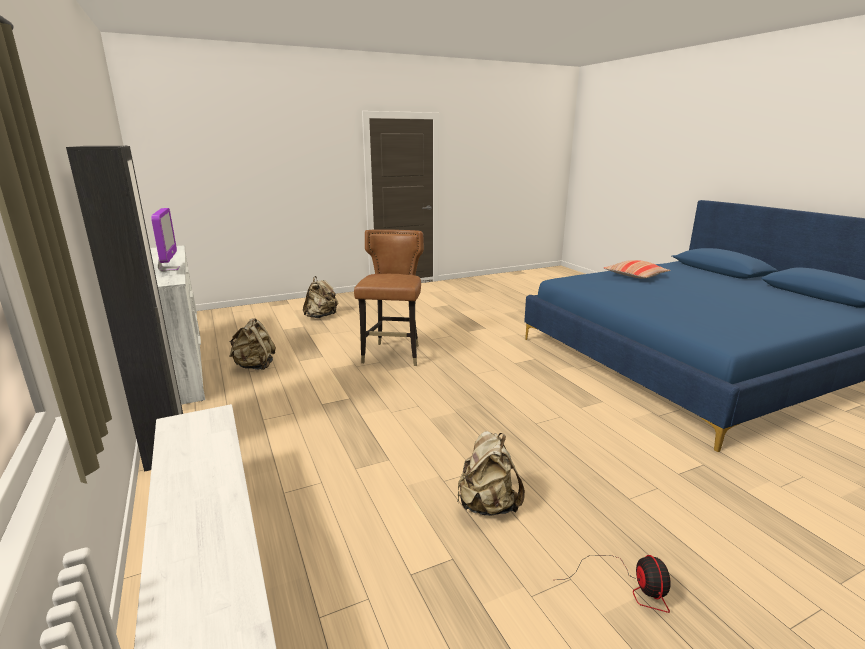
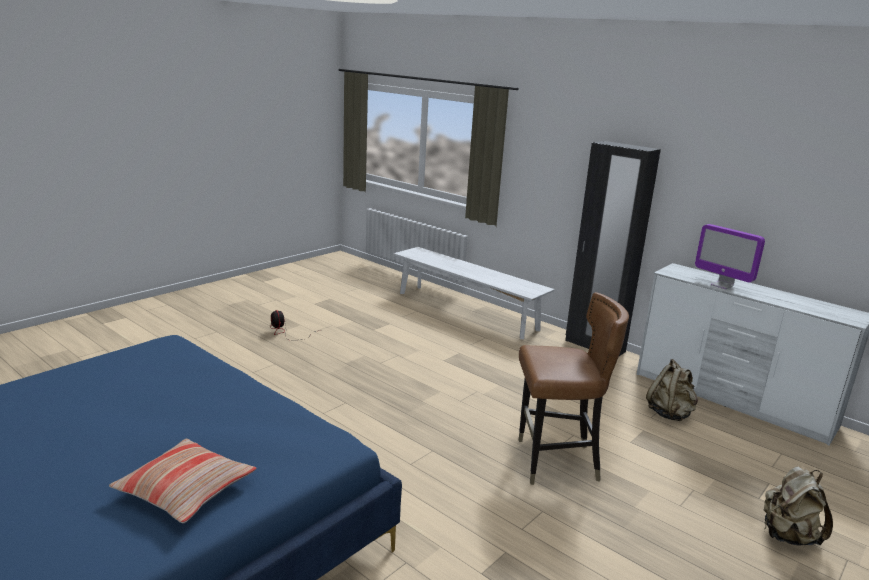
camera: 155 degrees right, 0 degrees up
(393, 355) = (555, 462): brown chair -> brown chair turned 75 degrees counterclockwise
(487, 505) = (364, 349): beige backpack -> none

